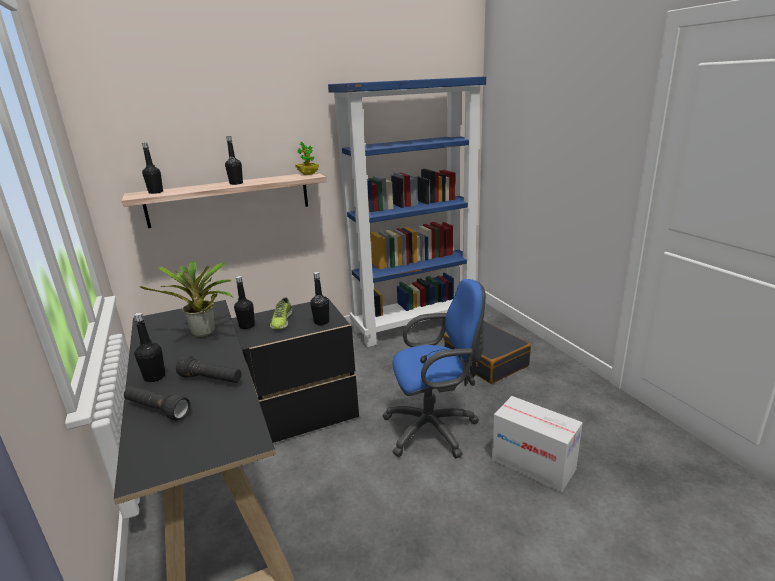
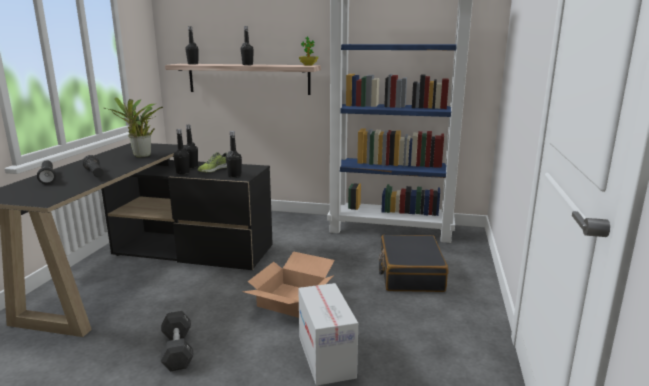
camera: 35 degrees right, 5 degrees down
(155, 377) = (78, 166): black bottle -> black bottle (183, 173)
(414, 534) = (177, 350): none -> black dumbbell
(435, 429) = (292, 300): blue office chair -> cardboard box

